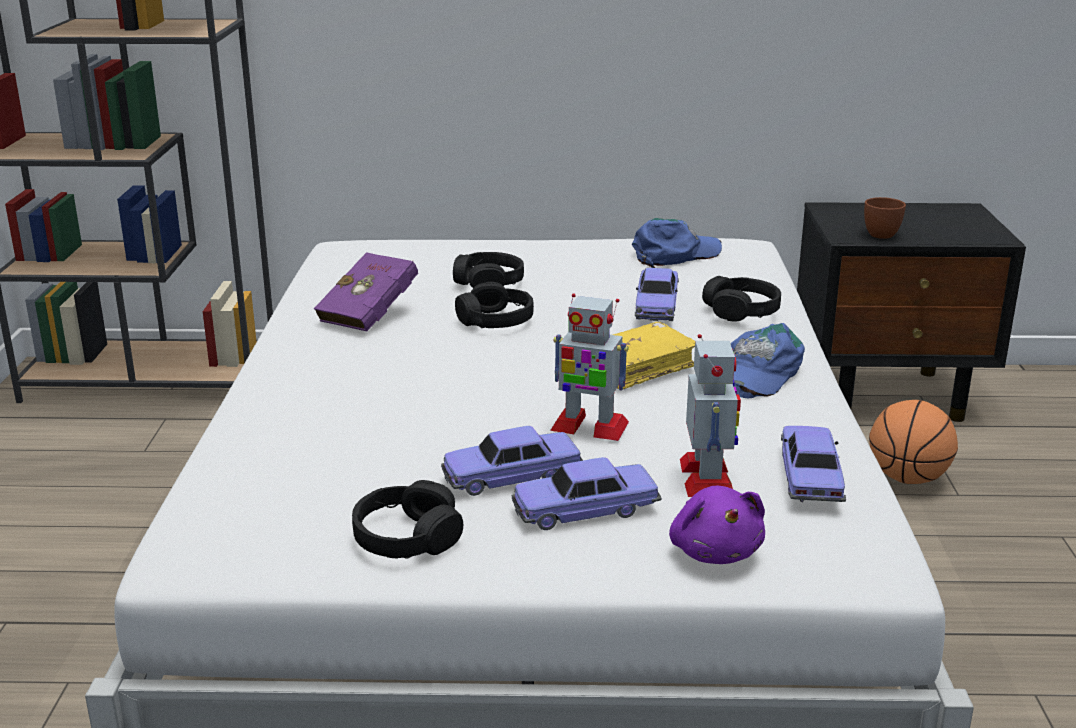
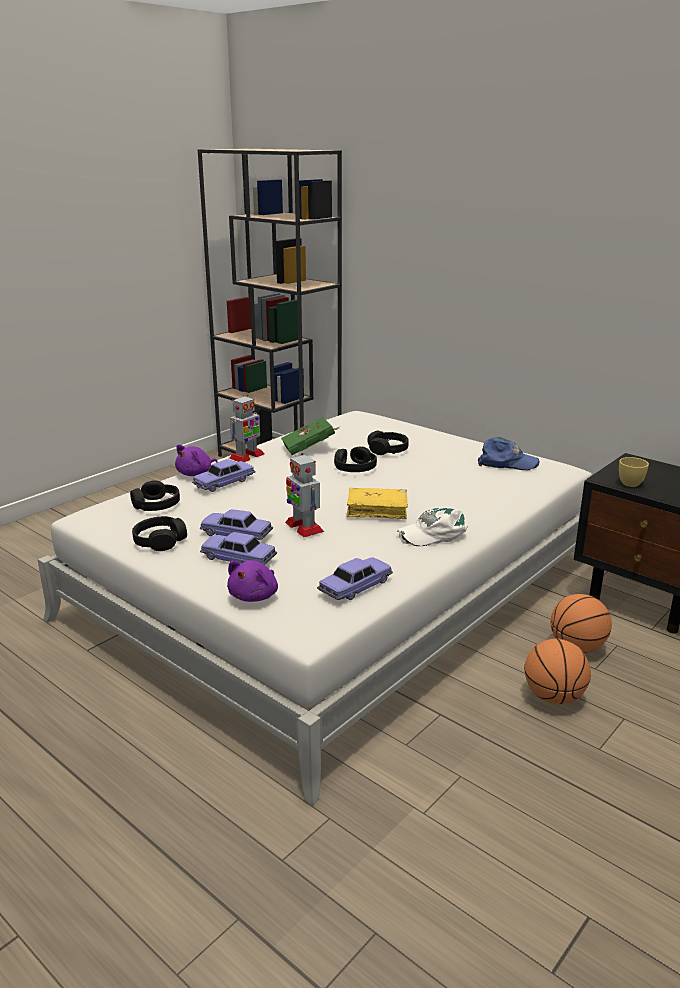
camera: 40 degrees right, 0 degrees up
(251, 411) = (196, 474): none -> purple plush toy
(372, 314) = (310, 449): purple book -> green book
(656, 307) = (442, 485): toy car -> toy car (224, 482)
(707, 478) = (311, 568): toy robot -> toy robot (246, 456)
(741, 310) = (484, 501): black headphones -> black headphones (156, 505)
(756, 372) = (433, 533): blue cap -> white cap
(878, 233) = (630, 482): brown cup -> yellow cup
(972, 547) = (553, 697): none -> basketball

